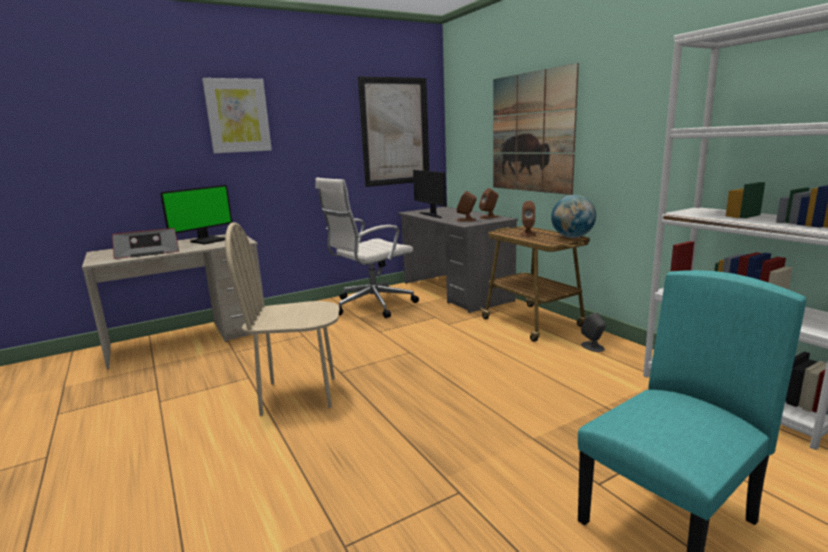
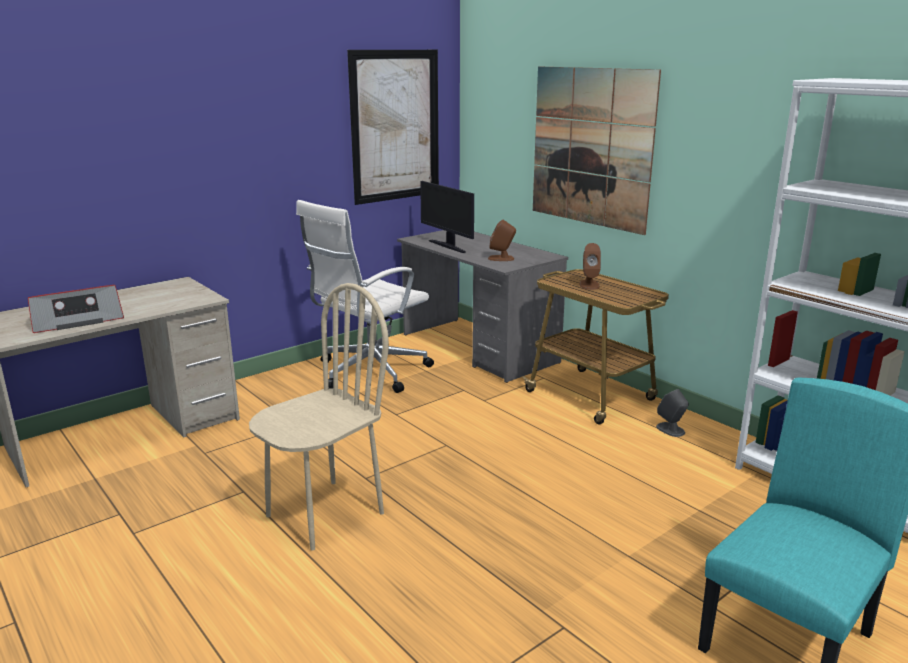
camera: 10 degrees left, 5 degrees up
(208, 240) = (151, 295): monitor -> none
(238, 116) = (184, 111): picture -> none
(299, 395) = (324, 514): beige chair -> beige chair turned 150 degrees clockwise
(489, 217) = (529, 253): brown speaker -> none
(572, 237) = (647, 292): globe -> none

